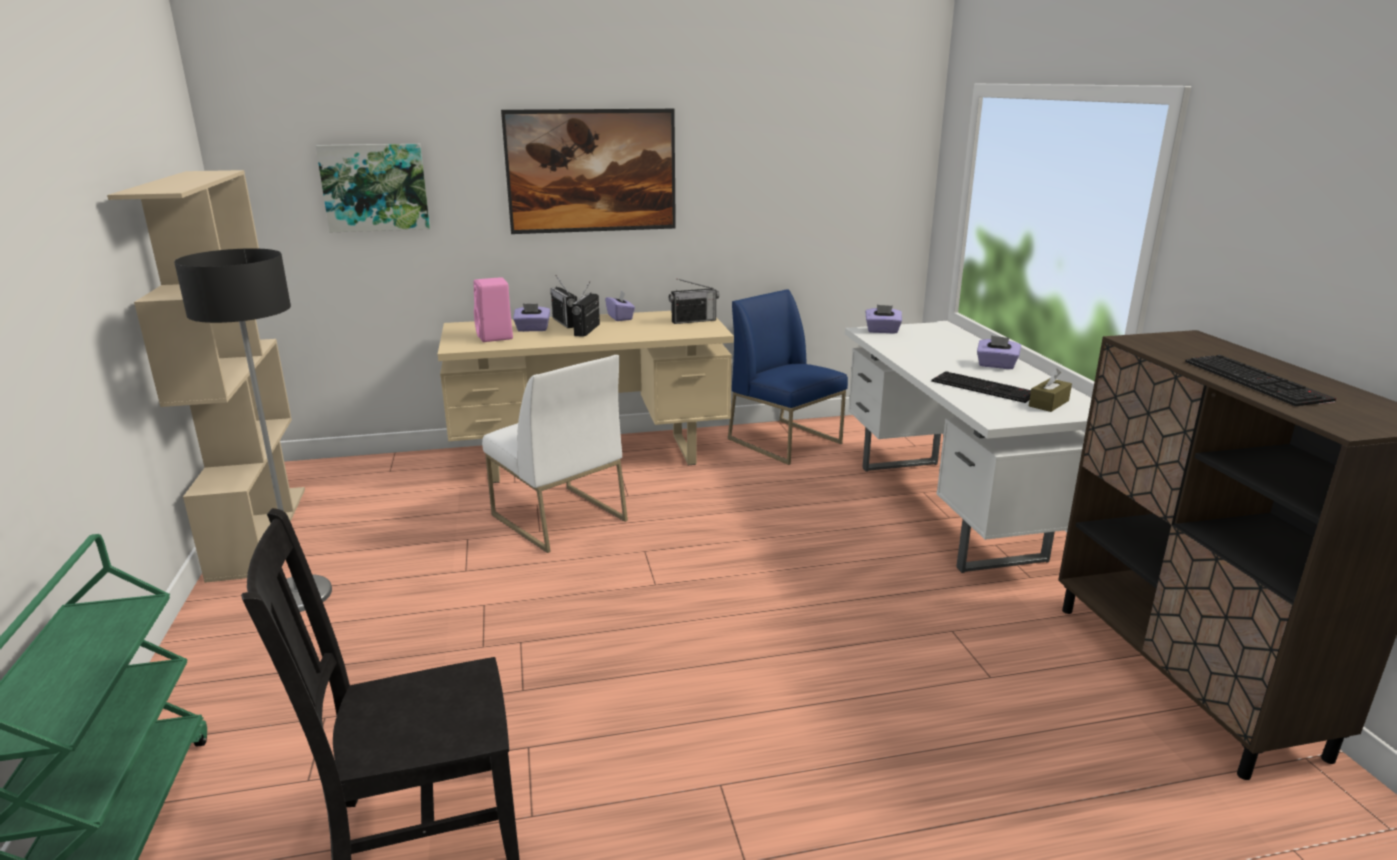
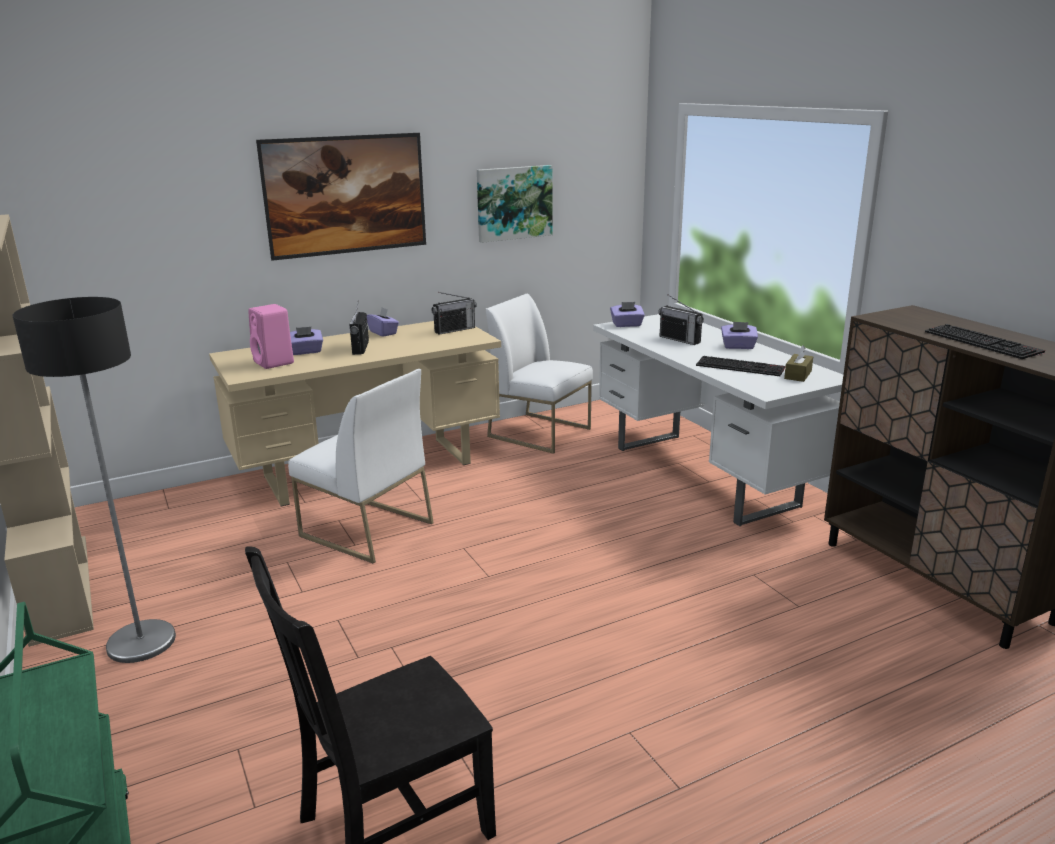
camera: 15 degrees left, 0 degrees up
(375, 187) = (131, 223): picture -> picture (514, 203)
(565, 322) = (333, 342): radio -> radio (679, 339)
(786, 441) = (540, 432): blue chair -> white chair

